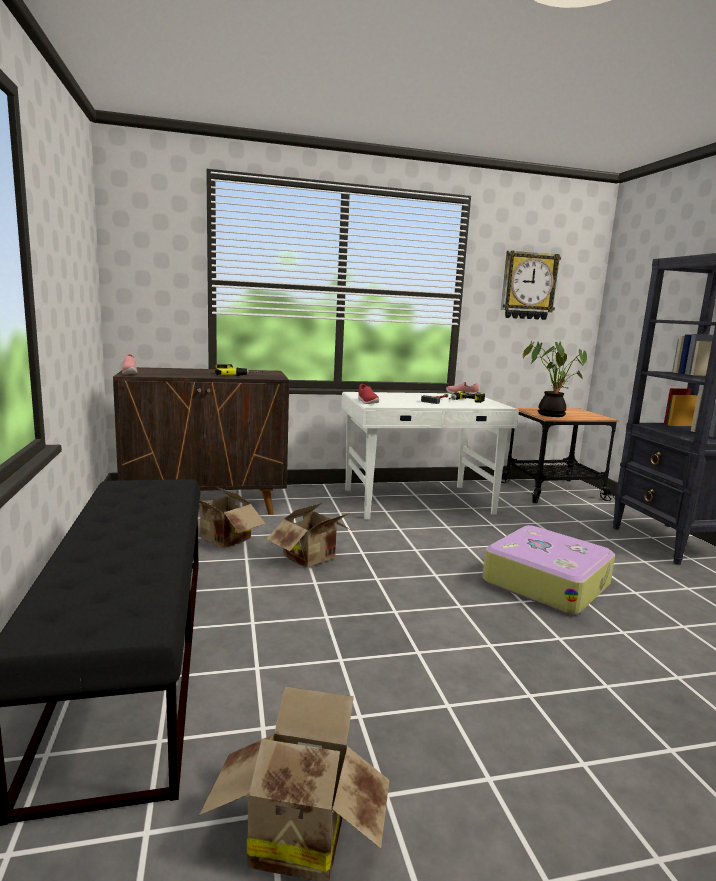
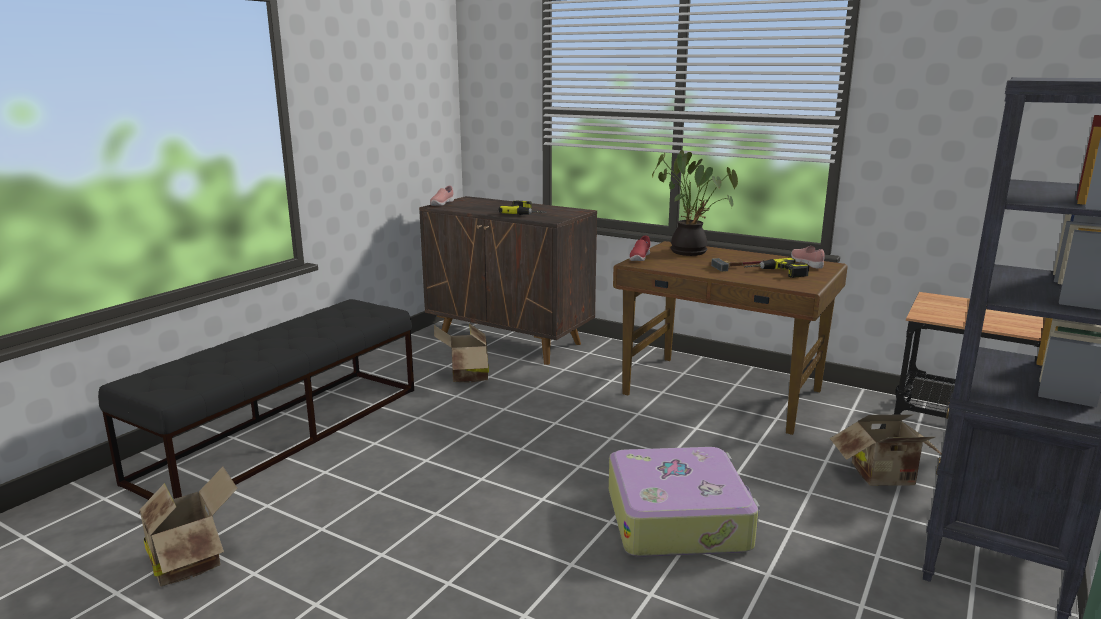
camera: 45 degrees right, 5 degrees up
(313, 559) = (503, 413): cardboard box -> cardboard box (886, 478)
(419, 502) = (722, 393): white desk -> brown desk
(528, 286) = (966, 103): wall clock -> none
(550, 414) = (948, 312): potted plant -> potted plant (690, 251)

